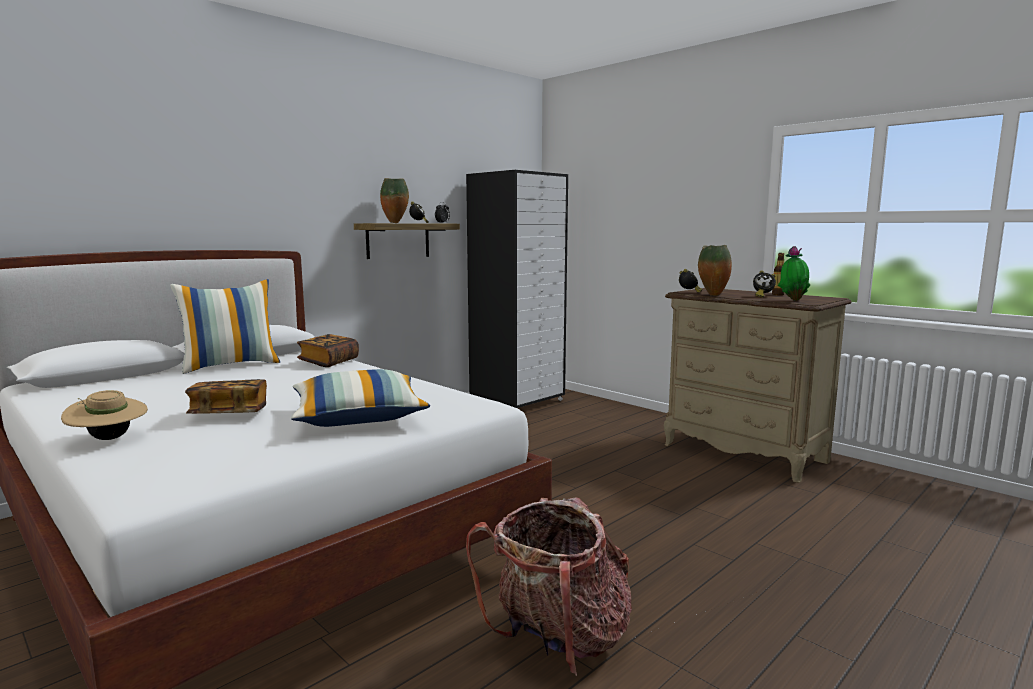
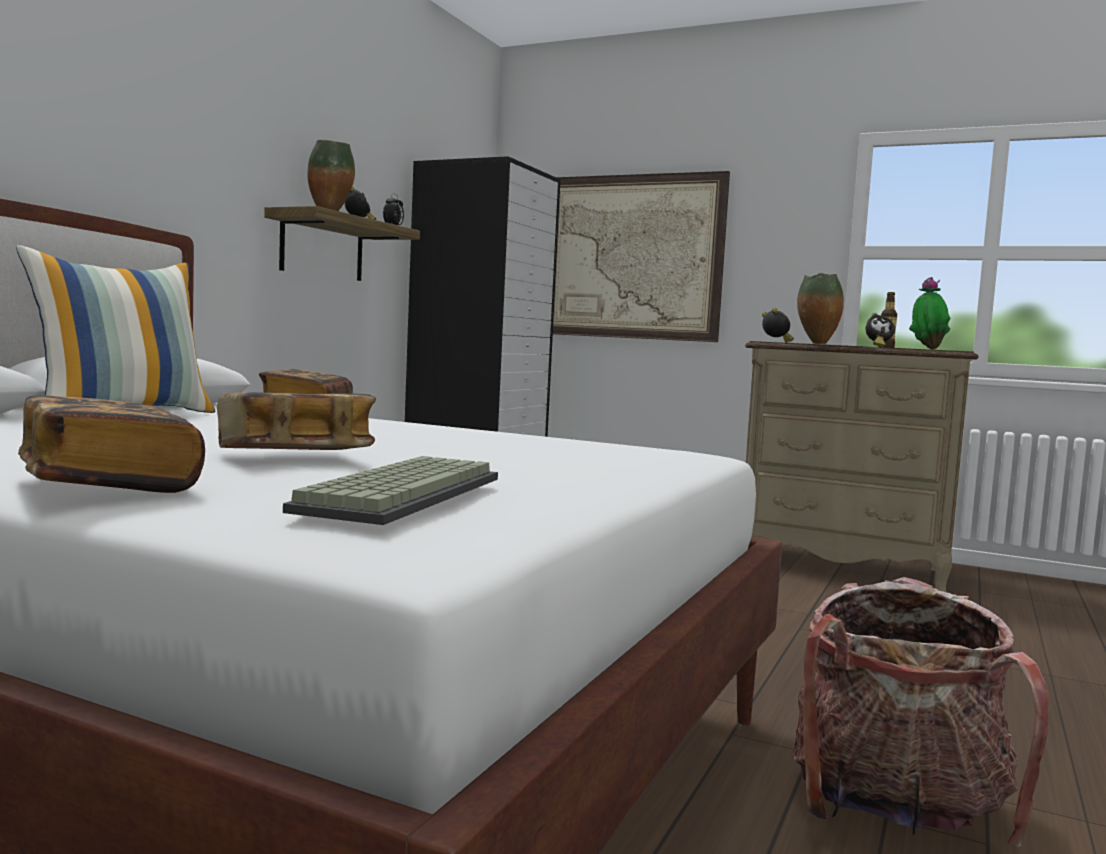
camera: 20 degrees left, 5 degrees down
(109, 439) = (108, 484): beige hat -> book
(208, 453) = (401, 493): none -> keyboard
(359, 417) = (538, 462): pillow -> none
(622, 223) = (630, 257): none -> picture

